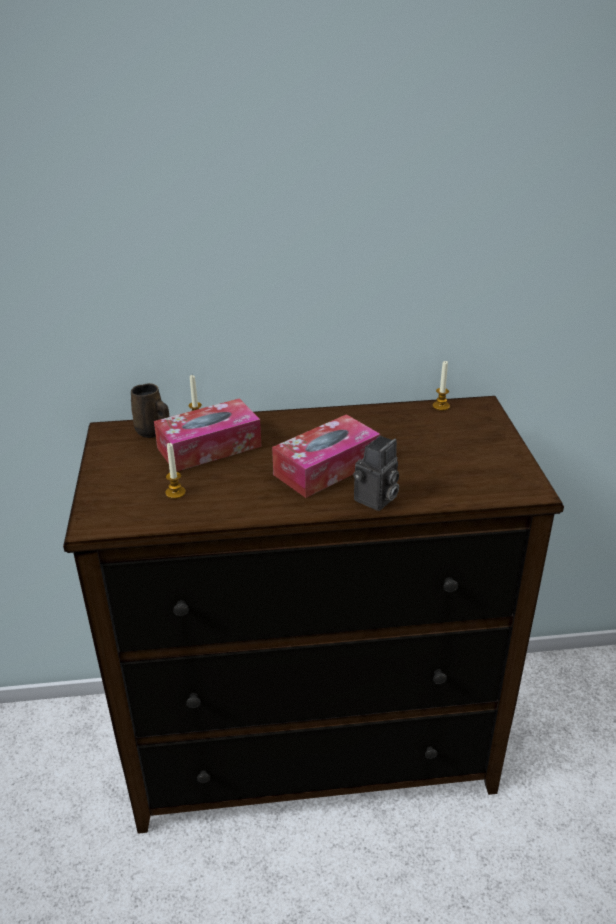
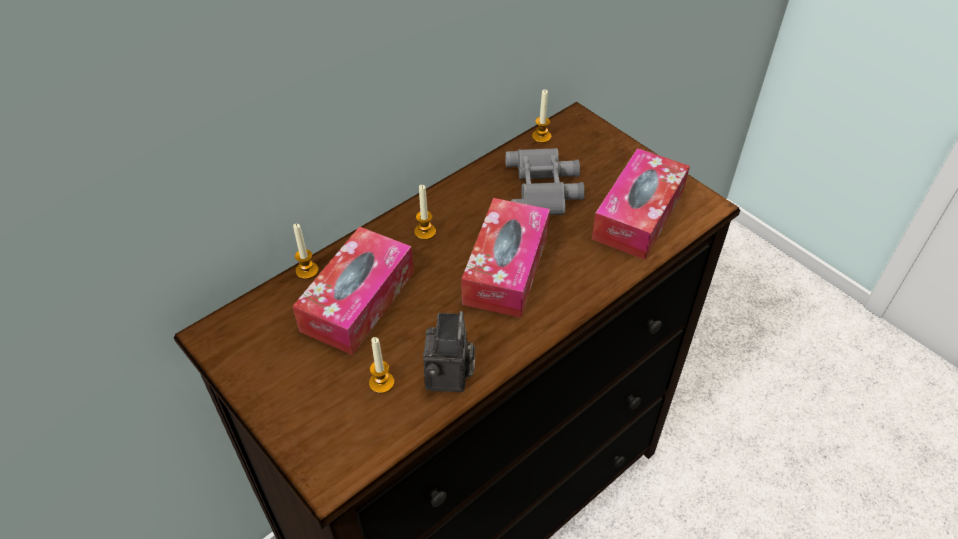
camera: 35 degrees left, 15 degrees up
(152, 432) = (270, 311): brown mug -> none
(293, 428) = (425, 232): none -> candle
(376, 500) = (588, 286): camera -> camera (449, 377)
(408, 435) = (544, 188): none -> grey binoculars
(465, 476) = (638, 215): none -> tissue box

